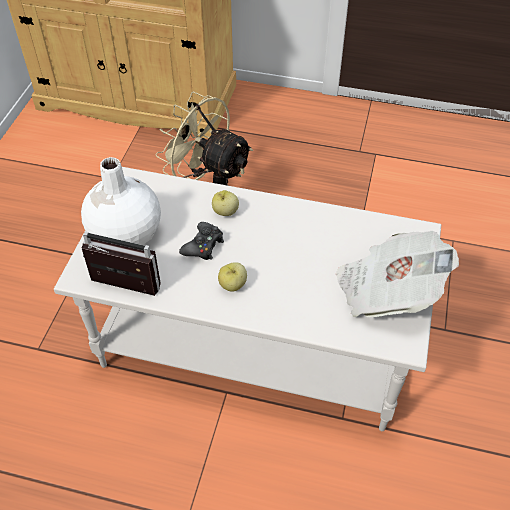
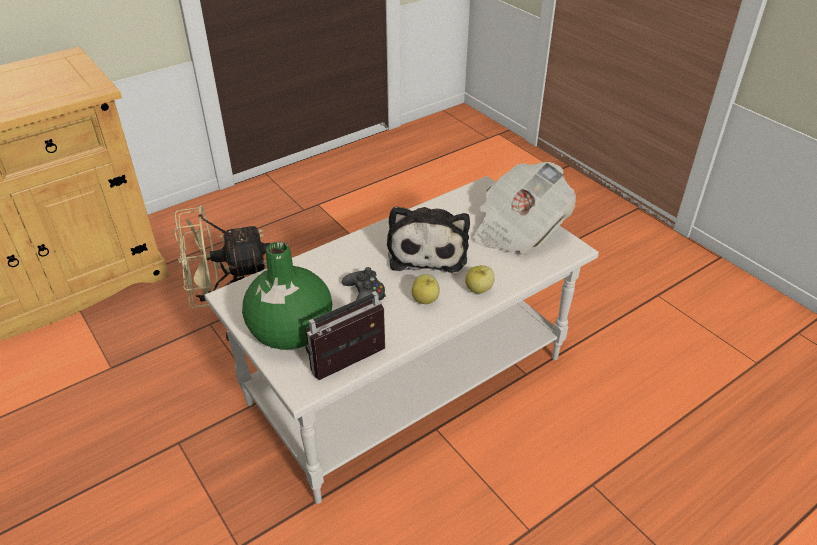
camera: 50 degrees left, 10 degrees down
(125, 233) = (290, 332): white vase -> green vase
(225, 212) = (344, 263): apple -> apple (479, 289)
(293, 249) = (427, 250): none -> plush toy

